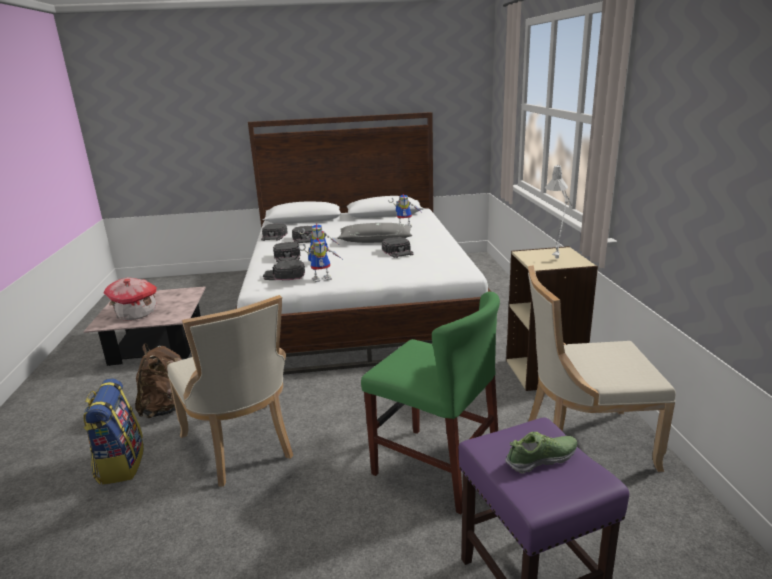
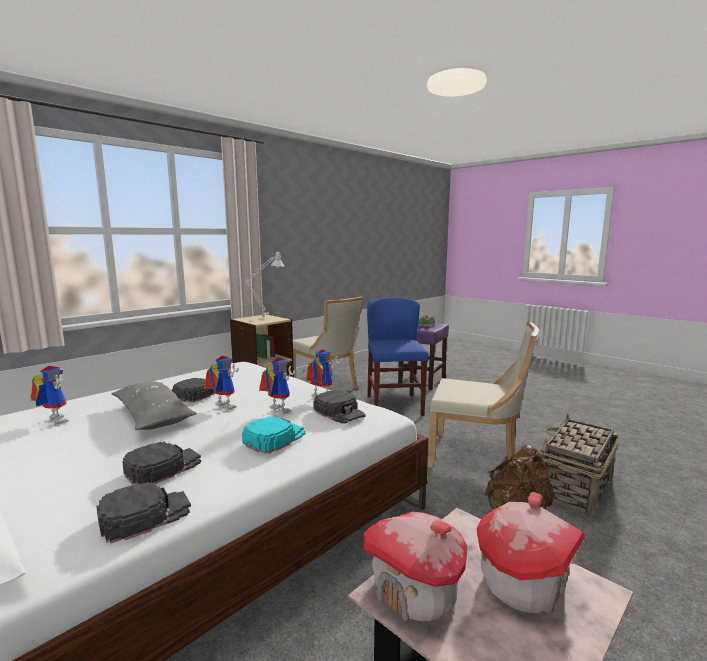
camera: 130 degrees left, 10 degrees down
(120, 464) = (574, 490): backpack -> basket
(180, 295) = (415, 592): none -> toy house
(241, 447) = (477, 456): beige chair -> beige chair turned 90 degrees clockwise
(287, 256) = (274, 438): black cap -> turquoise cap
(359, 253) = (221, 407): none -> toy robot
(435, 467) = (394, 405): green chair -> blue chair

